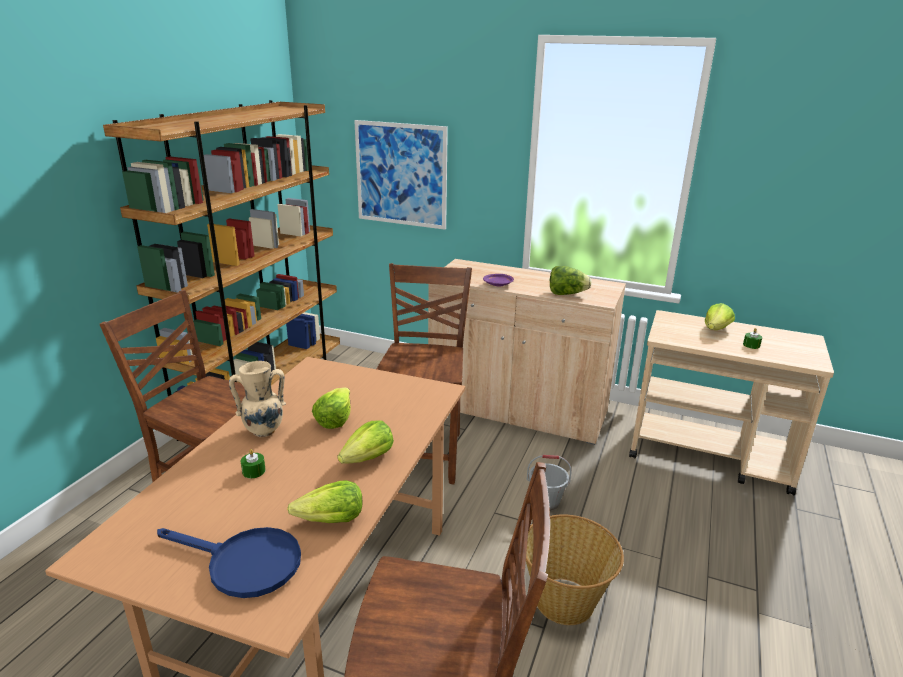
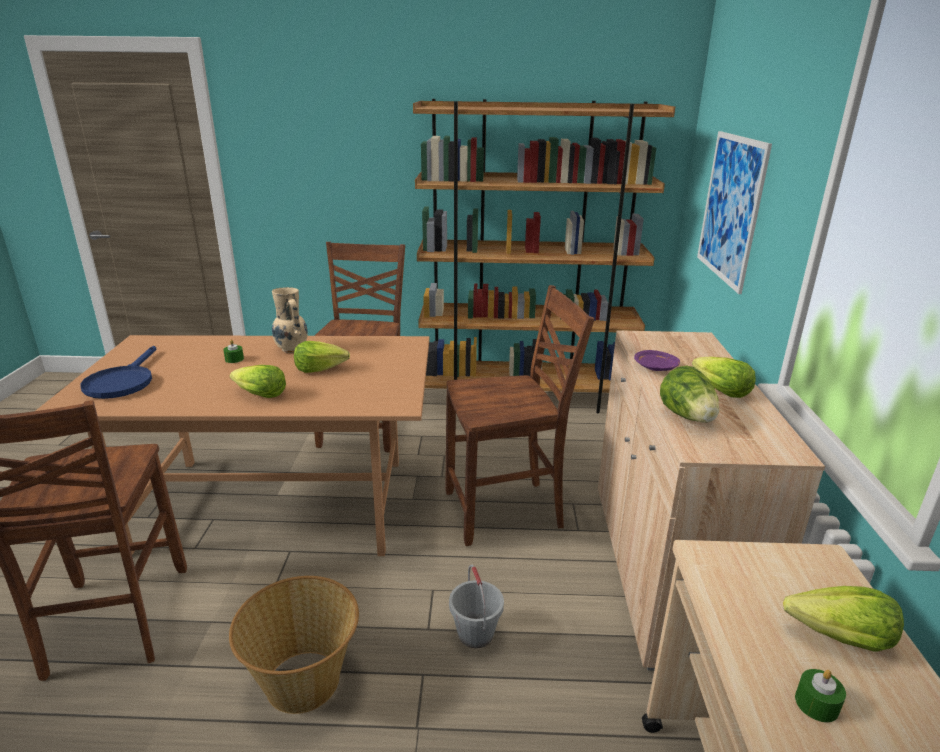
camera: 70 degrees right, 0 degrees up
(331, 520) = (170, 398): lettuce -> lettuce (720, 391)

